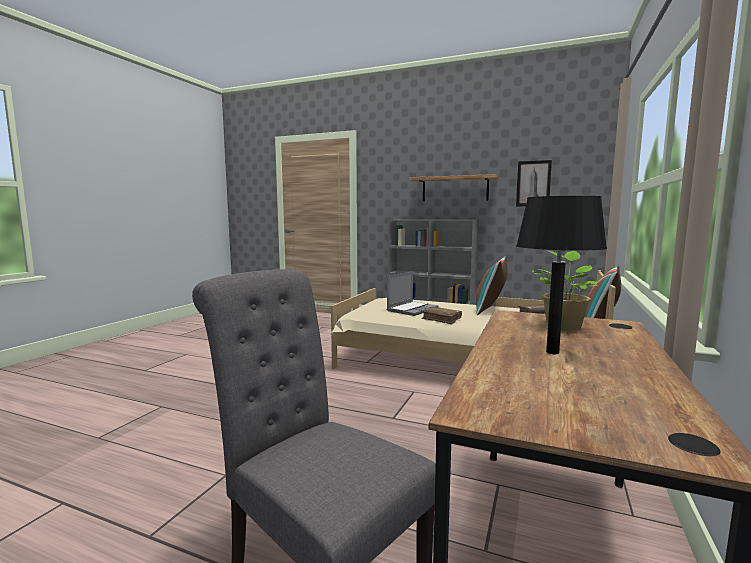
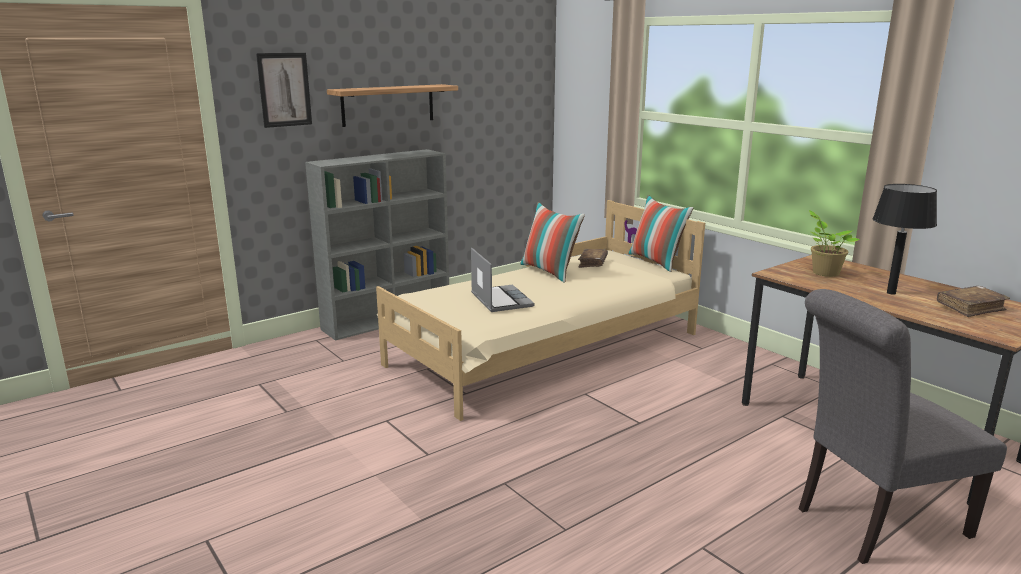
camera: 60 degrees left, 10 degrees up
(441, 319) = (564, 300): brown book -> brown book (970, 308)
(533, 183) = (480, 94): picture -> picture (284, 89)

